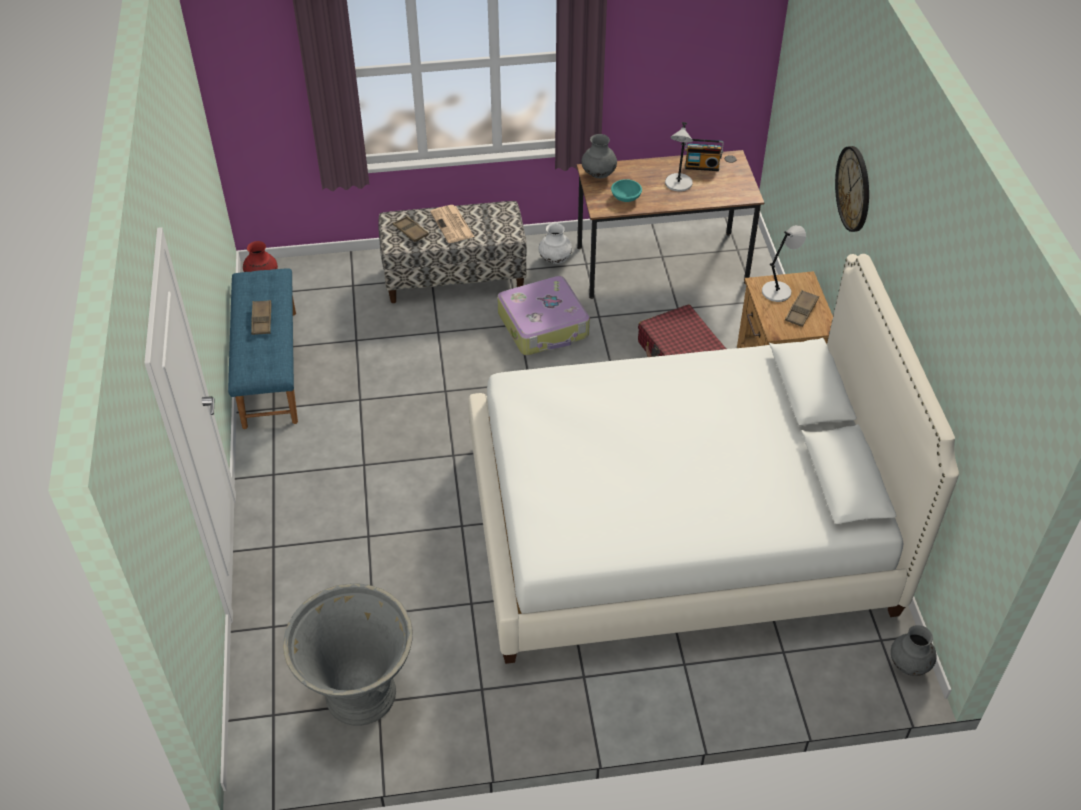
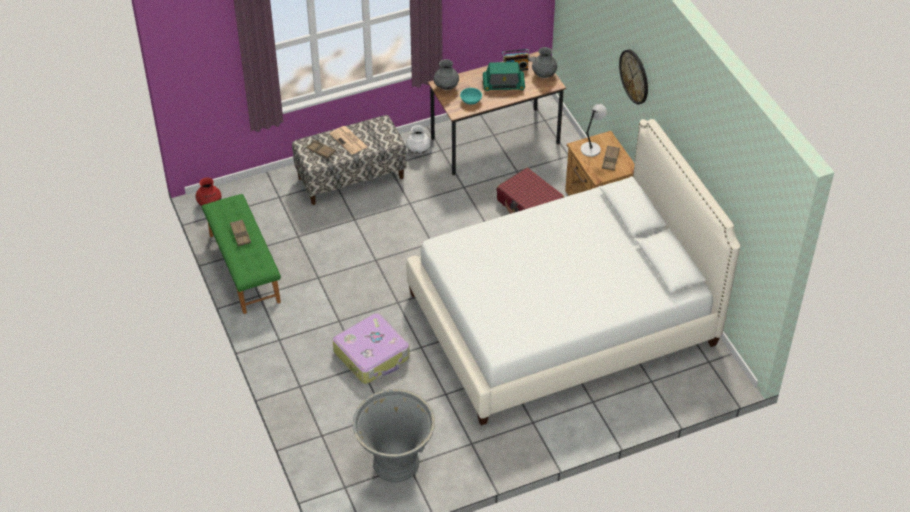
camera: 15 degrees left, 0 degrees up
(269, 368) = (243, 268): blue bench -> green bench
(544, 326) = (427, 201): suitcase -> suitcase (372, 355)
(678, 184) = (503, 84): grey table lamp -> radio
(909, 665) = (729, 372): grey vase -> grey vase (544, 75)

